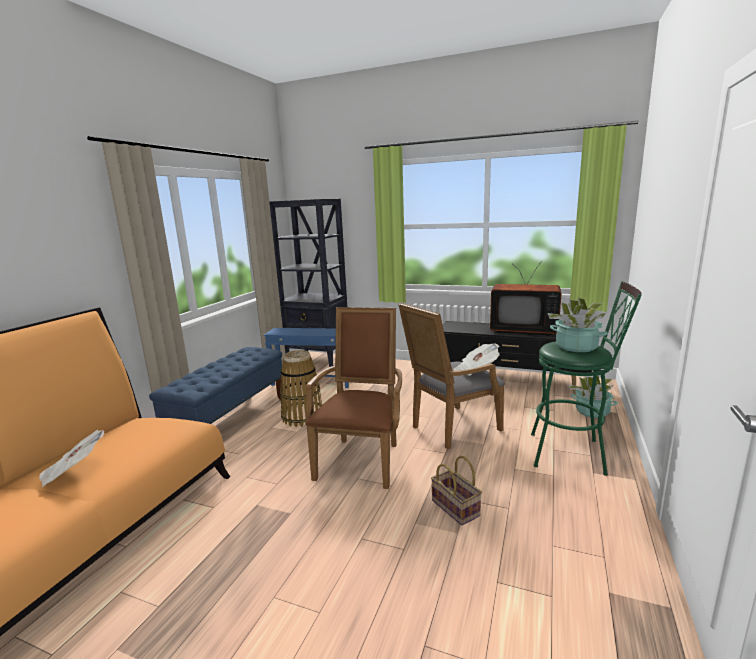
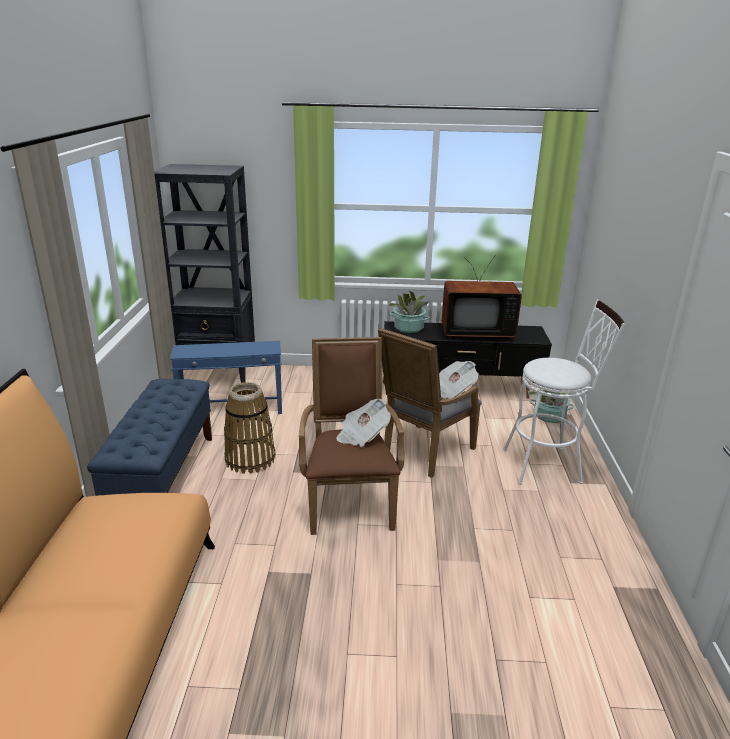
camera: 20 degrees left, 10 degrees up
(74, 472) = (94, 579): newspaper -> newspaper (362, 435)
(457, 508) = (468, 538): basket -> none
(574, 454) = (549, 465): green stool -> white stool
(576, 347) = (558, 367): potted plant -> potted plant (408, 328)

